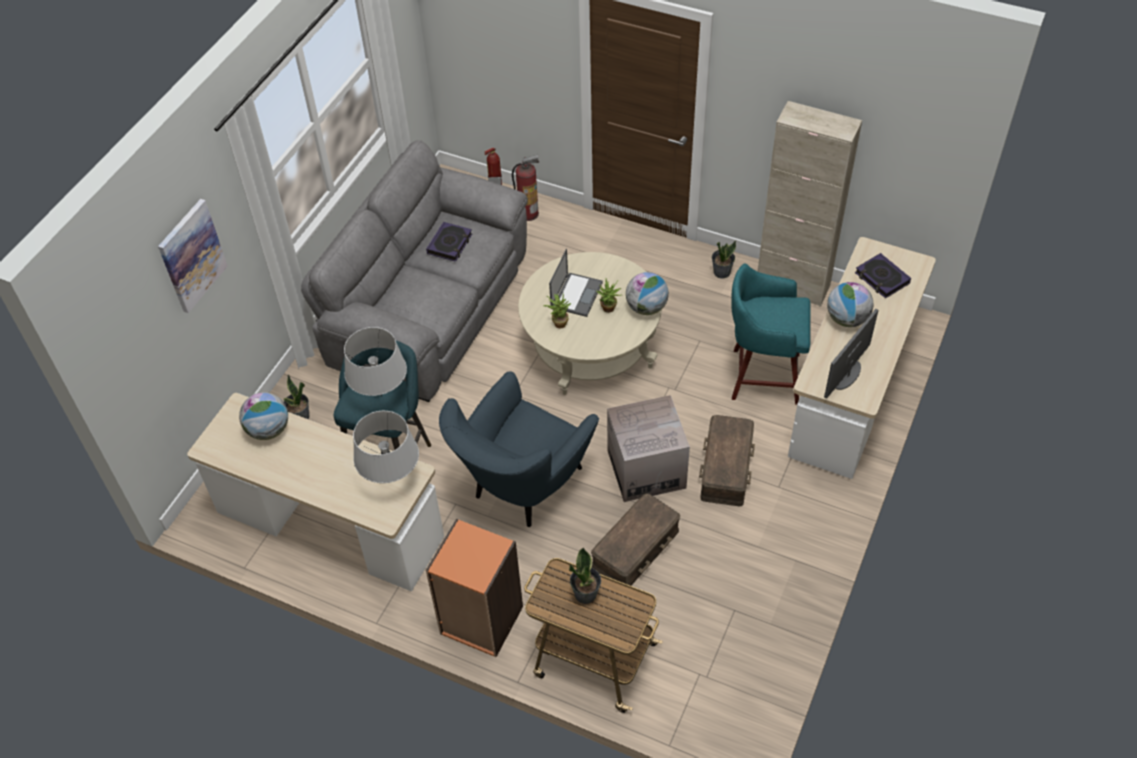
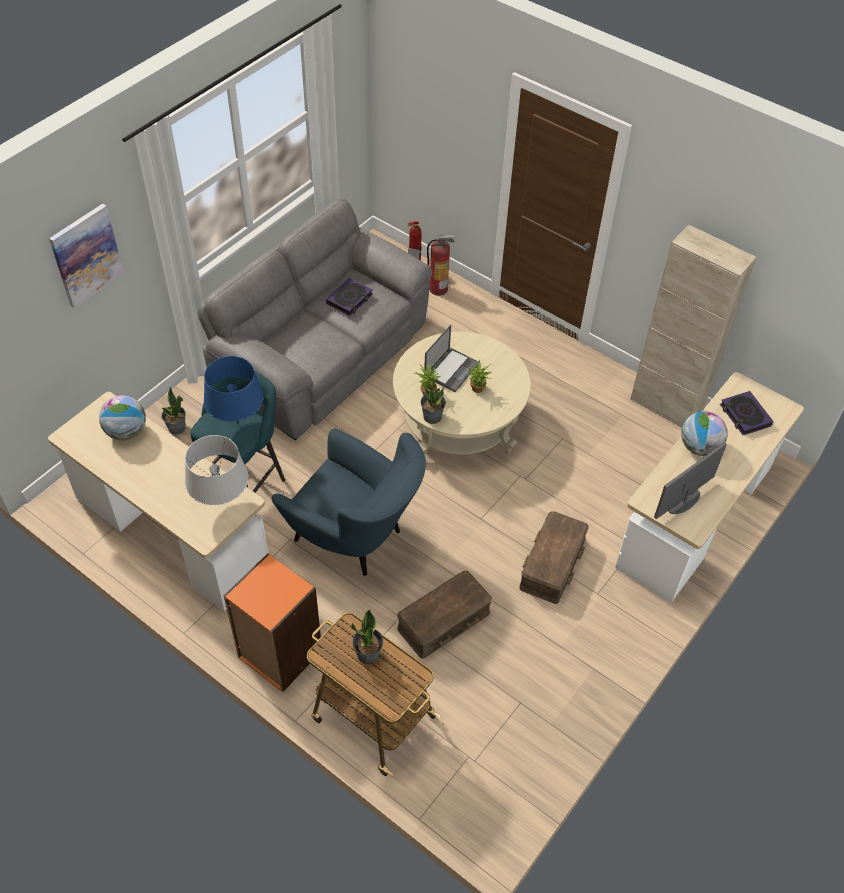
camera: 10 degrees right, 0 degrees up
(381, 395) = (237, 423): grey table lamp -> blue table lamp
(522, 487) = (355, 538): blue armchair -> blue armchair turned 105 degrees counterclockwise
(646, 307) = (513, 396): globe -> none
(646, 469) = (476, 548): cardboard box -> none
(721, 272) = (601, 379): potted plant -> potted plant (432, 416)
(762, 376) = (612, 484): turquoise stool -> none

